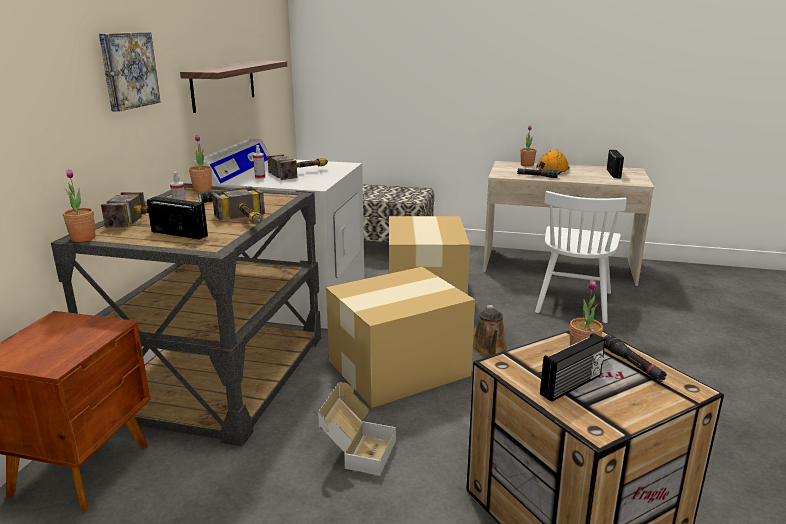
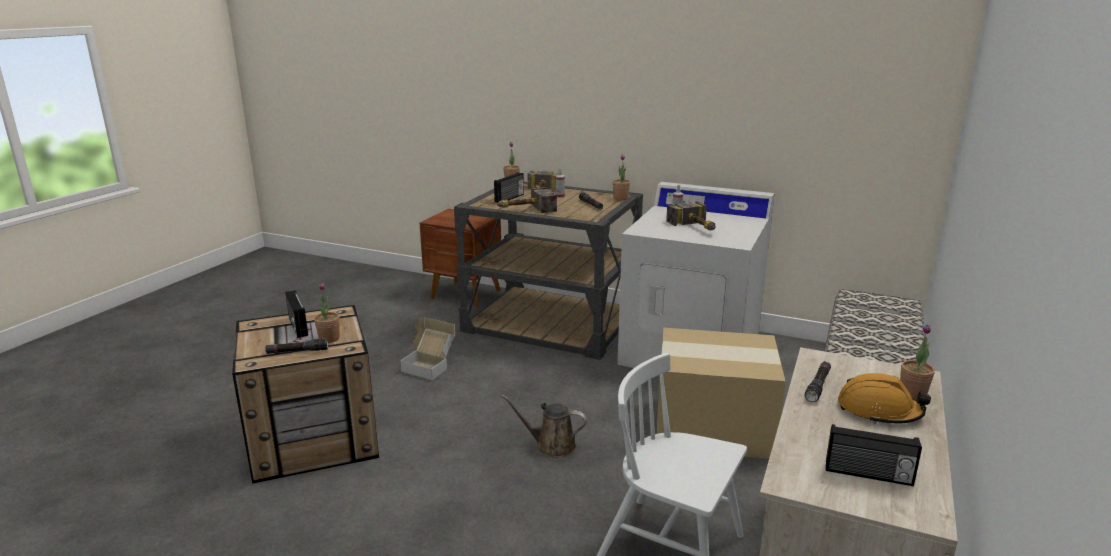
camera: 100 degrees right, 0 degrees up
(128, 70) = (609, 96): picture -> none
(224, 85) = (749, 130): shelf -> none
(400, 368) = (533, 392): cardboard box -> none

